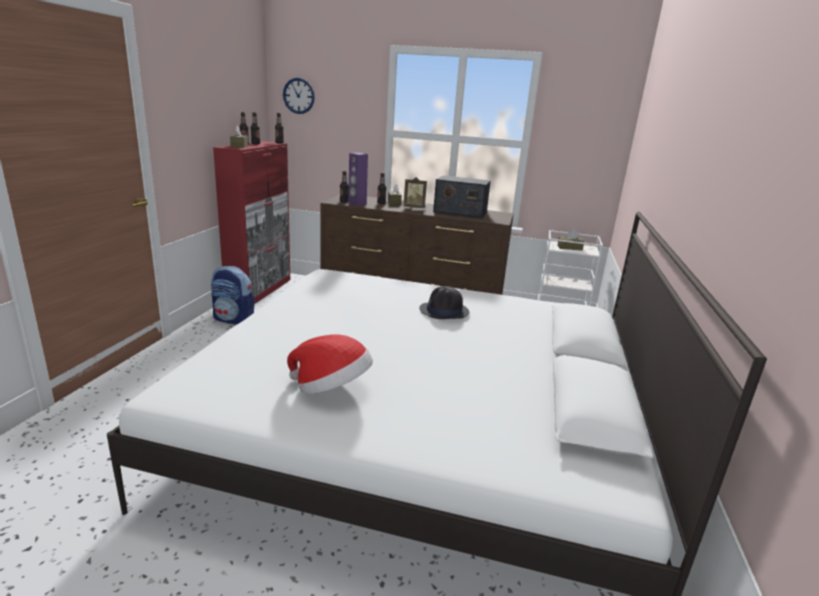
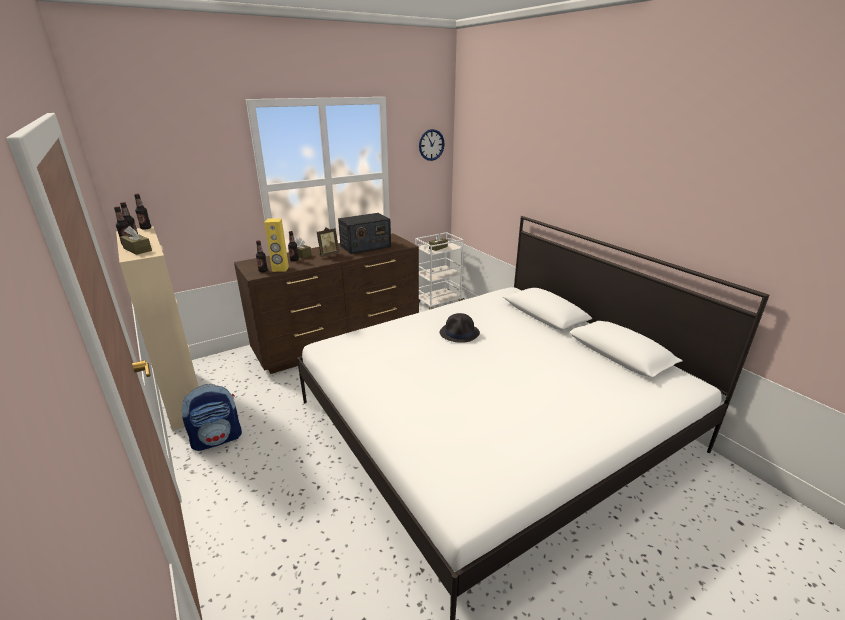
camera: 45 degrees left, 5 degrees up
(260, 290) = (183, 397): red cabinet -> beige cabinet
(298, 96) = (141, 167): wall clock -> wall clock (431, 145)
(331, 389) = (526, 426): hat -> none
(357, 204) = (280, 269): purple speaker -> yellow speaker

